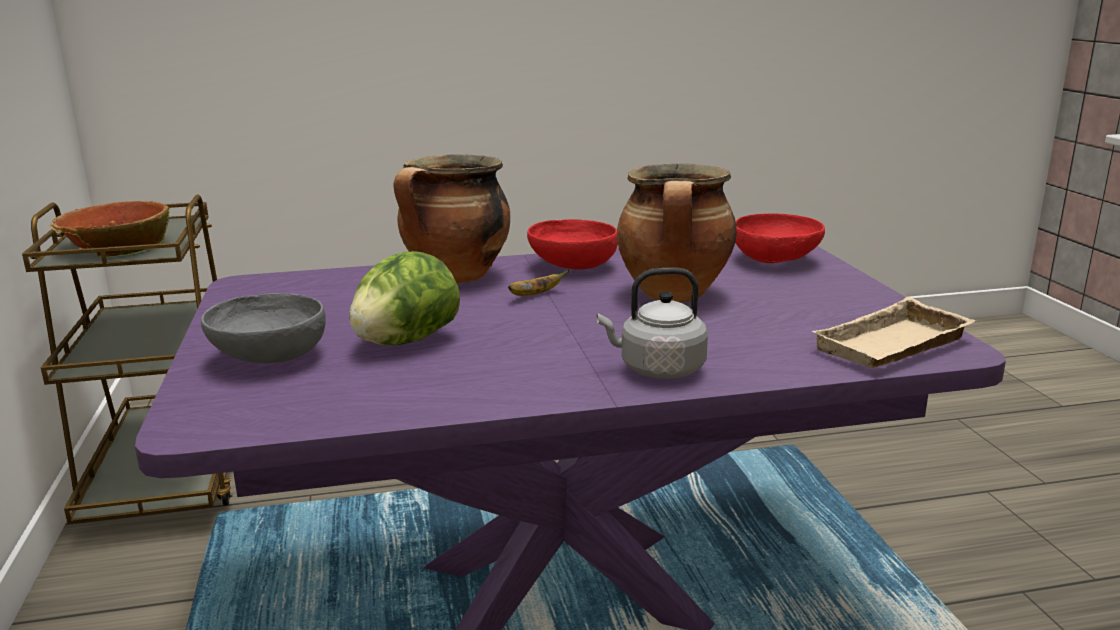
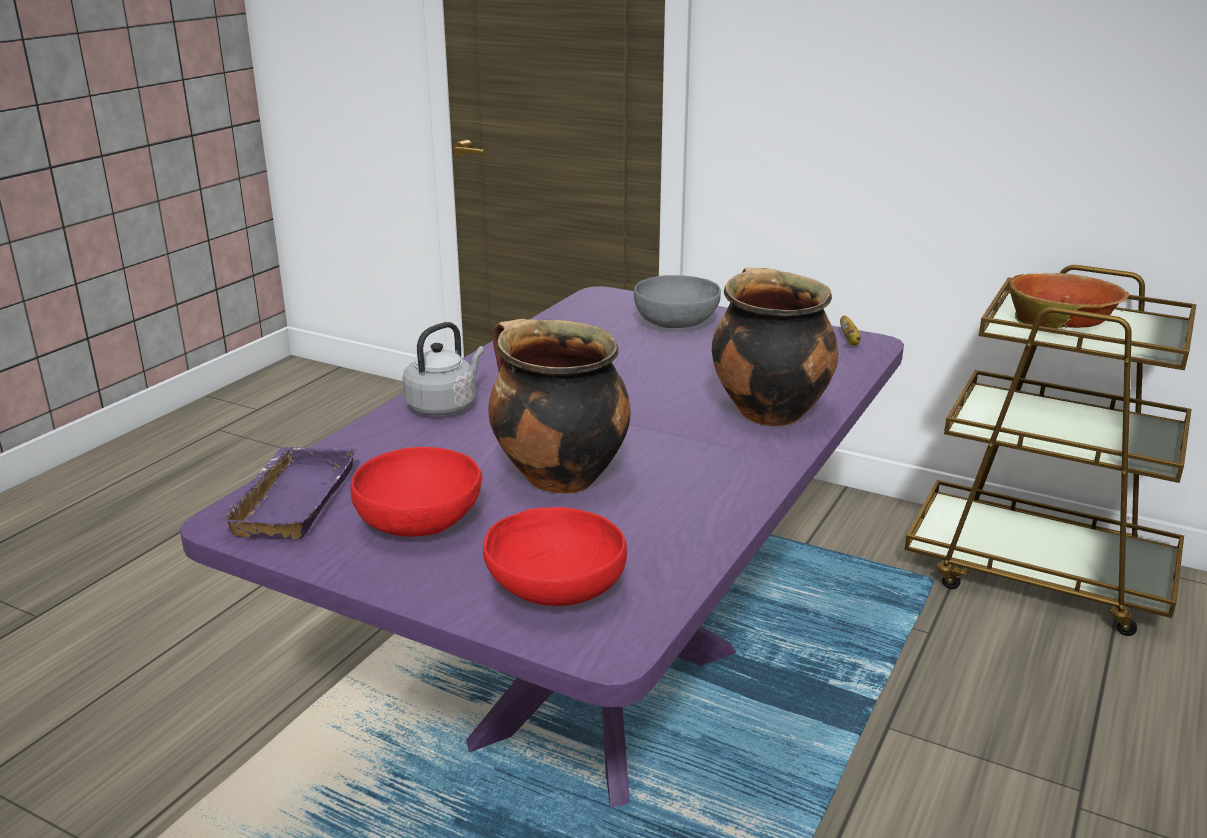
camera: 130 degrees right, 5 degrees up
(406, 341) = (637, 358): lettuce -> none
(535, 295) = (663, 424): banana -> banana (849, 341)
(572, 266) = (724, 470): red bowl -> red bowl (420, 521)
(894, 347) = (290, 500): beige tray -> purple tray

